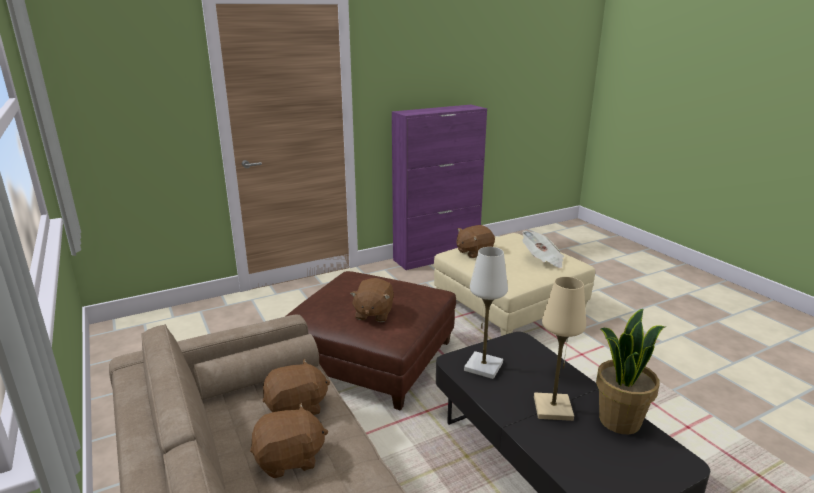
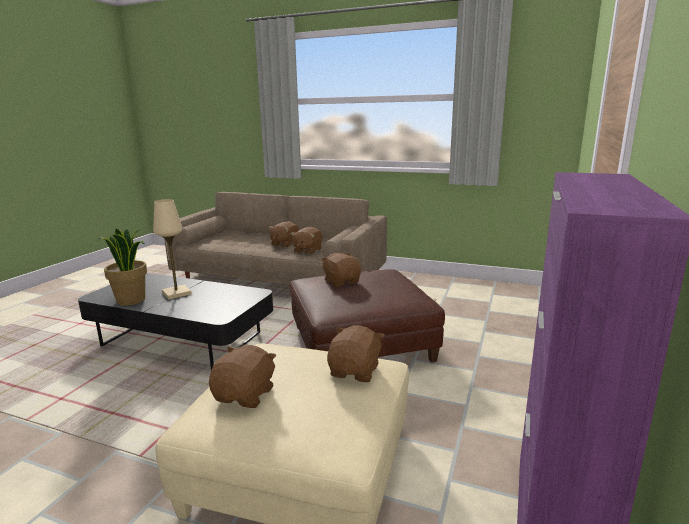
camera: 140 degrees right, 5 degrees down
(483, 367) = (235, 296): white table lamp -> none
(542, 260) = (245, 395): newspaper -> brown plush toy

